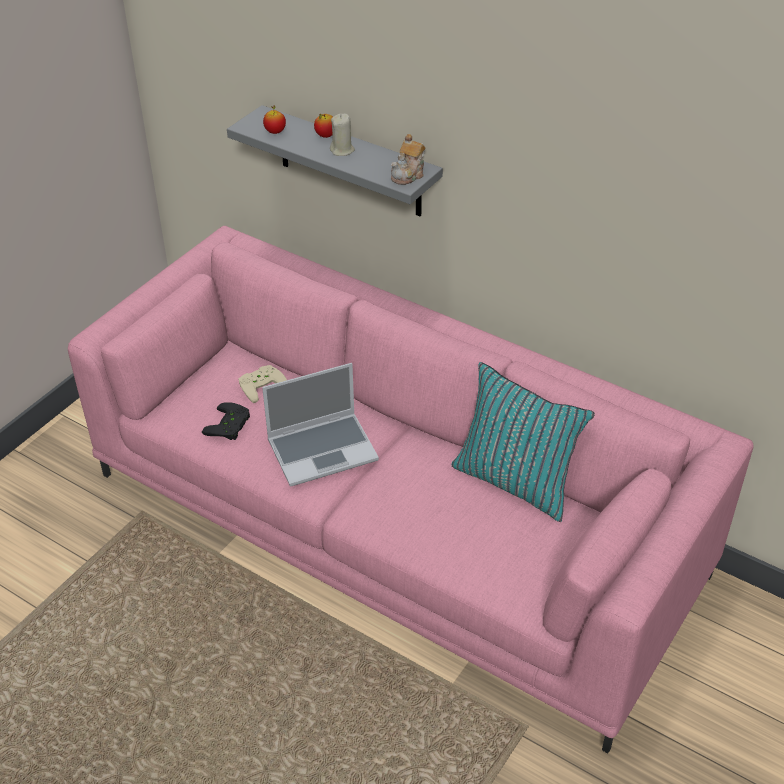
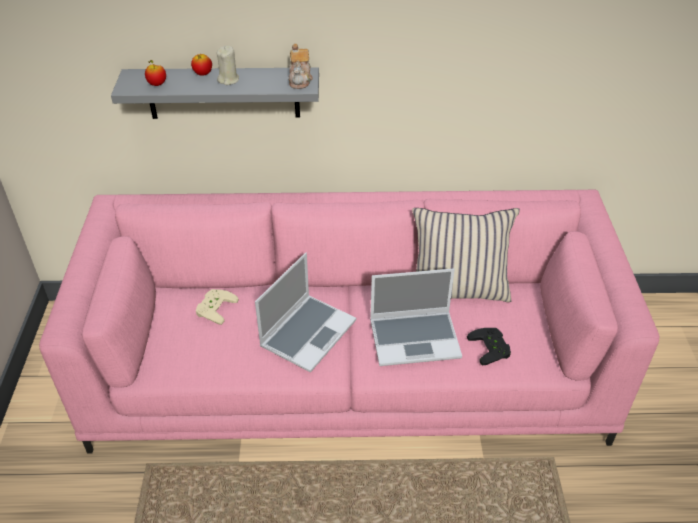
camera: 35 degrees left, 0 degrees up
(230, 425) = (218, 350): black game controller -> black game controller (492, 348)
(421, 507) = (415, 338): none -> laptop
(515, 481) = (457, 289): turquoise pillow -> beige pillow

